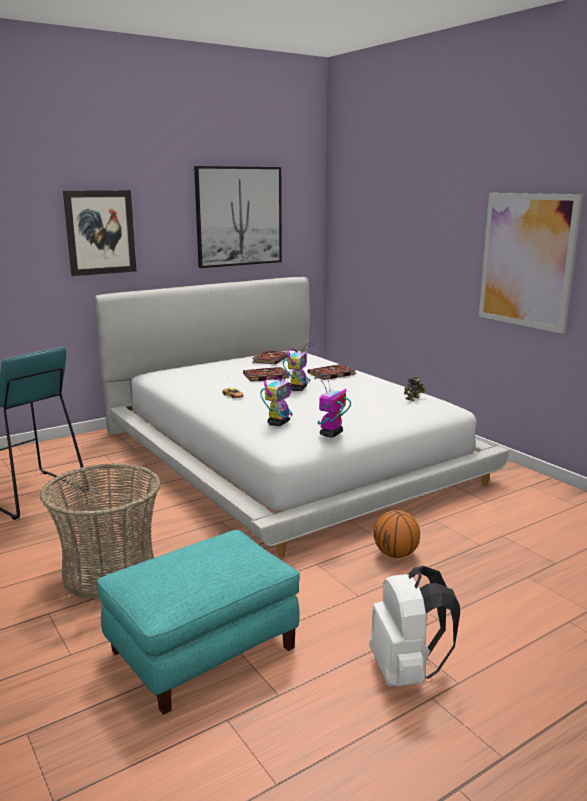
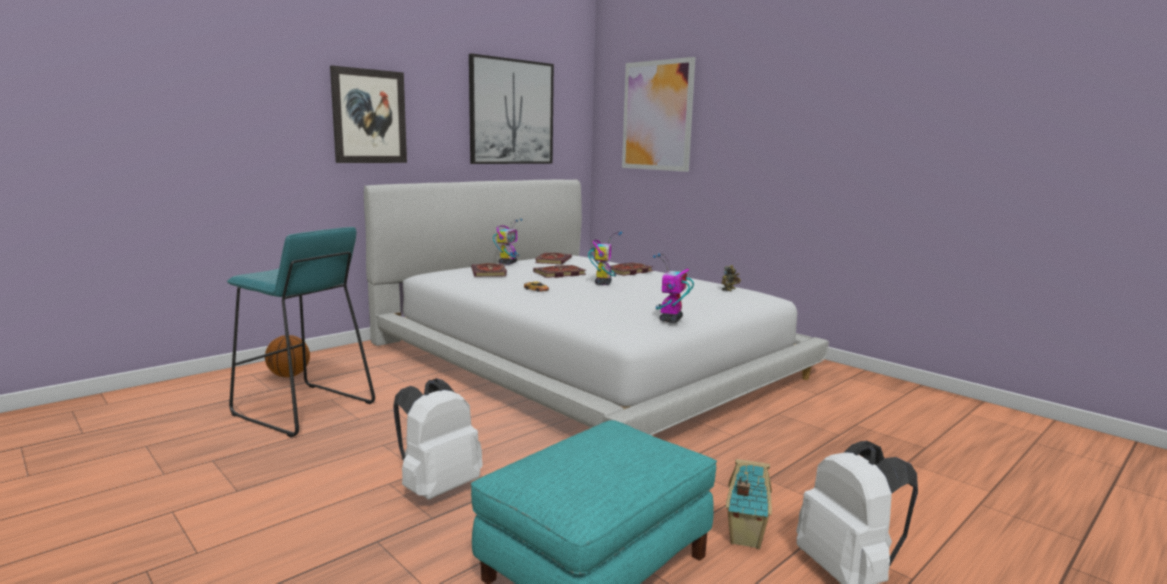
camera: 10 degrees left, 5 degrees down
(109, 572) = (437, 488): basket -> white backpack
(204, 374) = (489, 273): none -> book
(279, 423) = (606, 311): toy robot -> toy robot (508, 263)
(335, 635) = (744, 538): none -> toy house
(395, 554) = (757, 449): basketball -> basketball (289, 375)
(527, 260) = (833, 147): picture -> picture (657, 116)

